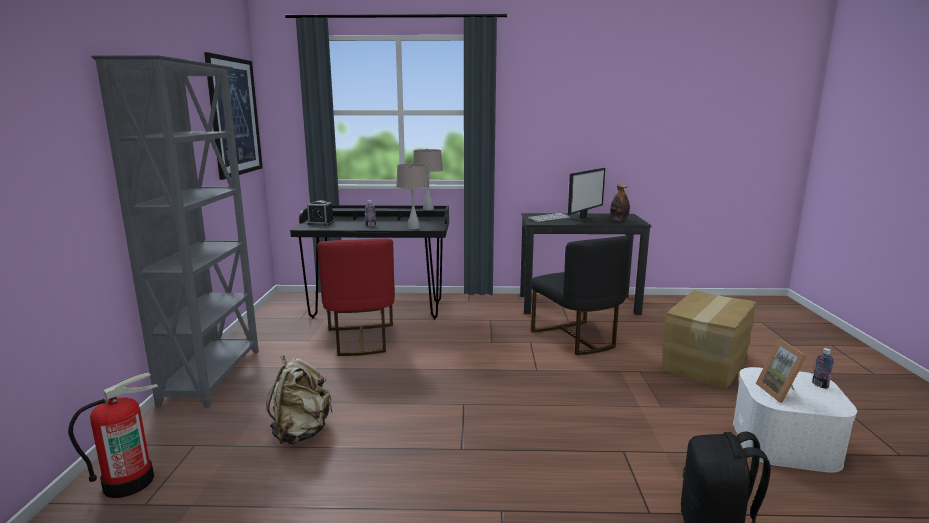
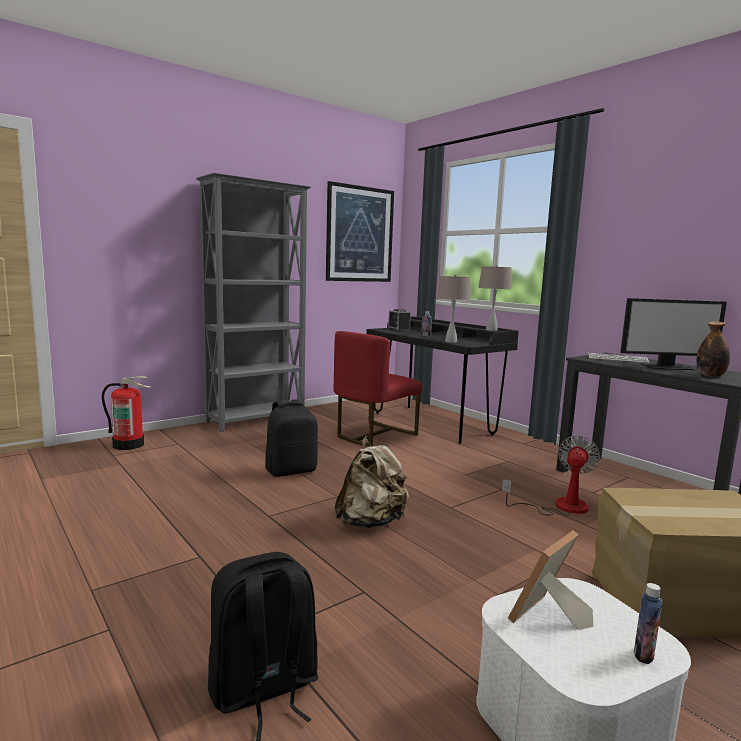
camera: 50 degrees right, 5 degrees down
(301, 432) = (224, 462): beige backpack -> beige backpack (371, 522)
(381, 405) = (291, 471): none -> black backpack
(576, 338) = (560, 507): black chair -> fan

